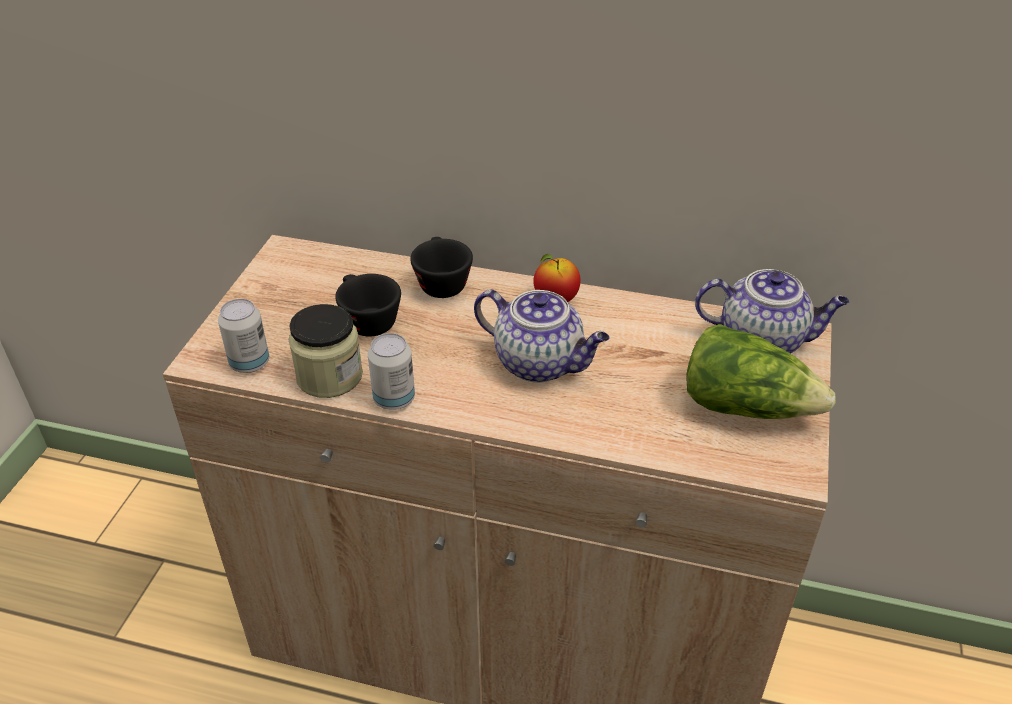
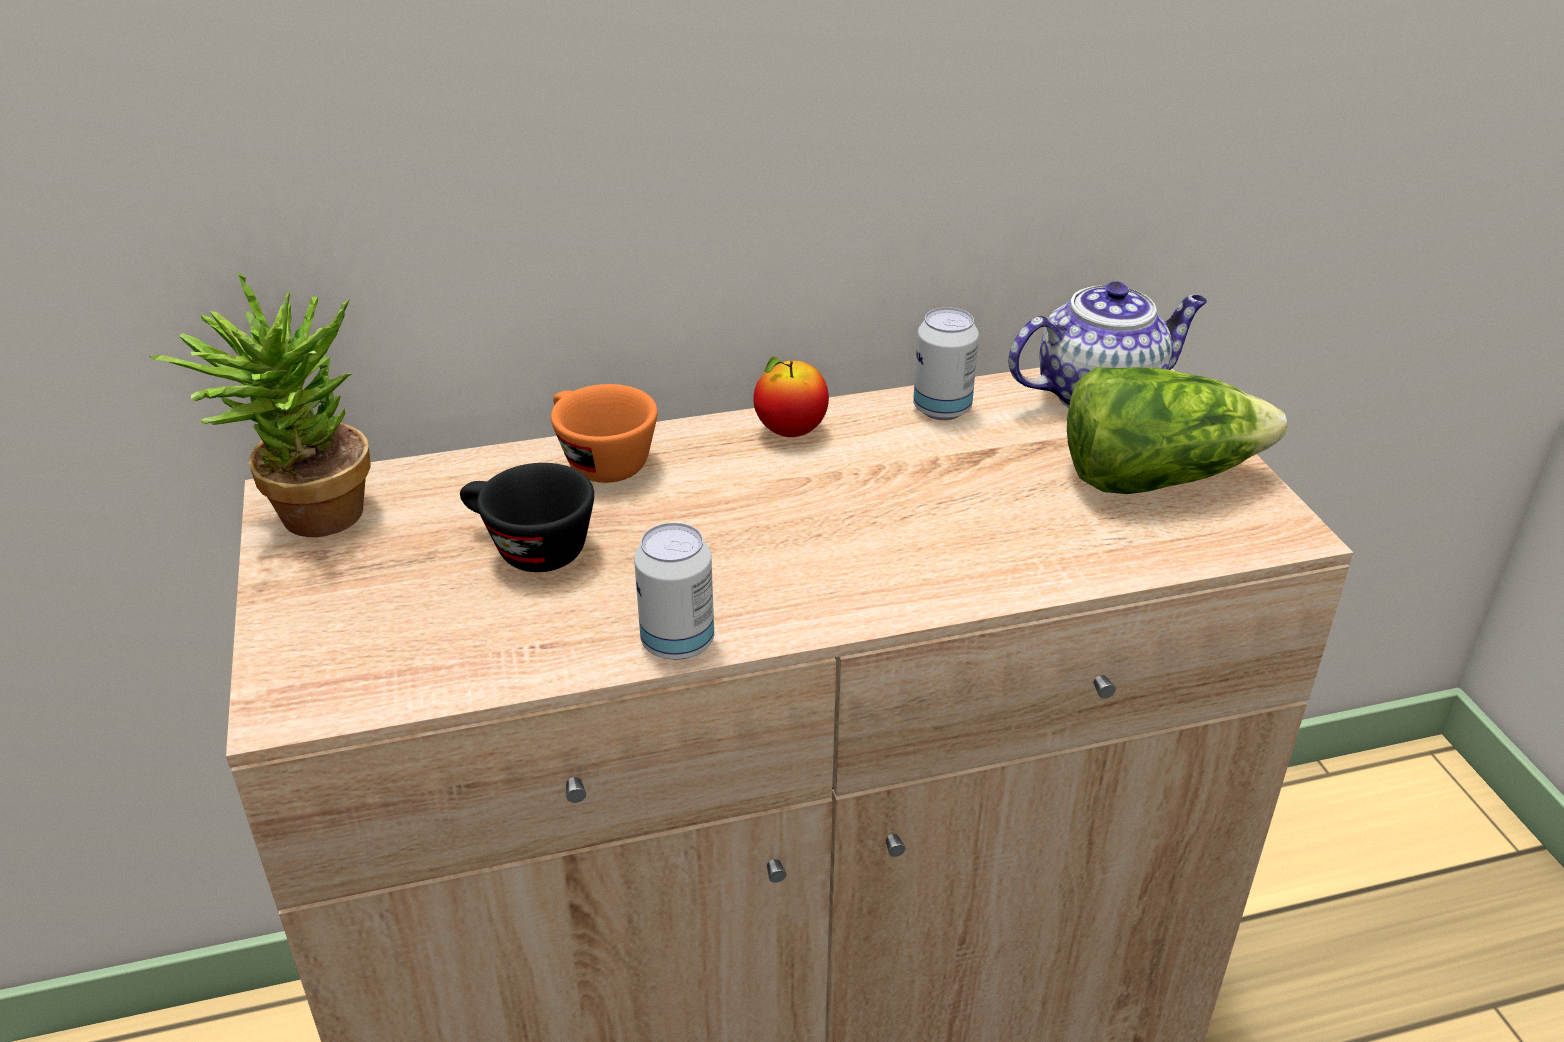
camera: 30 degrees left, 5 degrees down
(249, 363) = (381, 679): can -> can (942, 409)
(282, 264) = (304, 516): none -> potted plant
(329, 376) = (541, 649): jar -> none
(440, 282) = (598, 461): black cup -> orange cup
(540, 363) = (847, 518): teapot -> none

